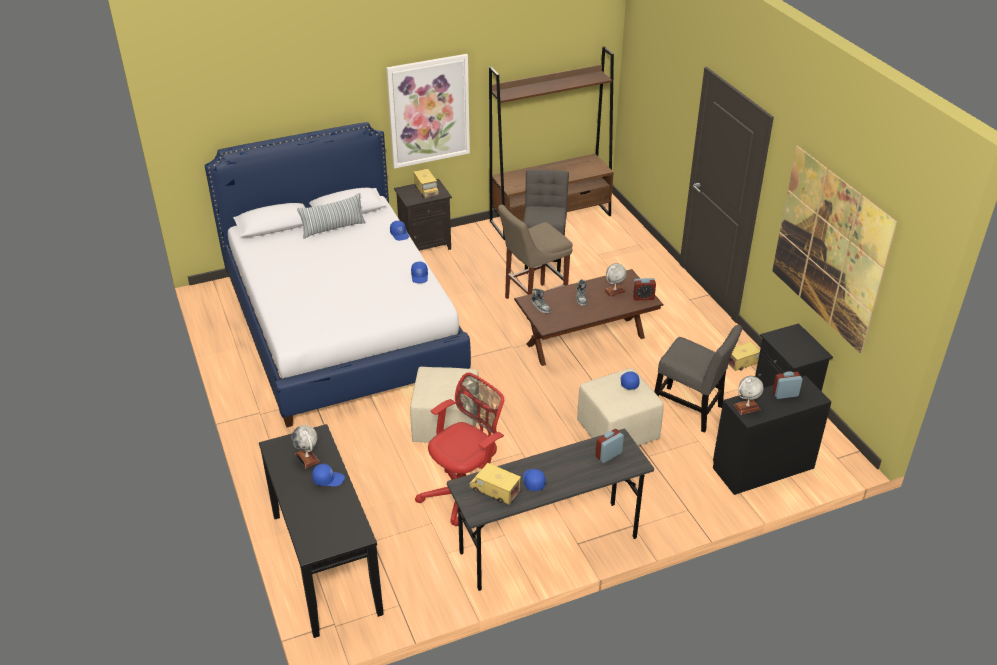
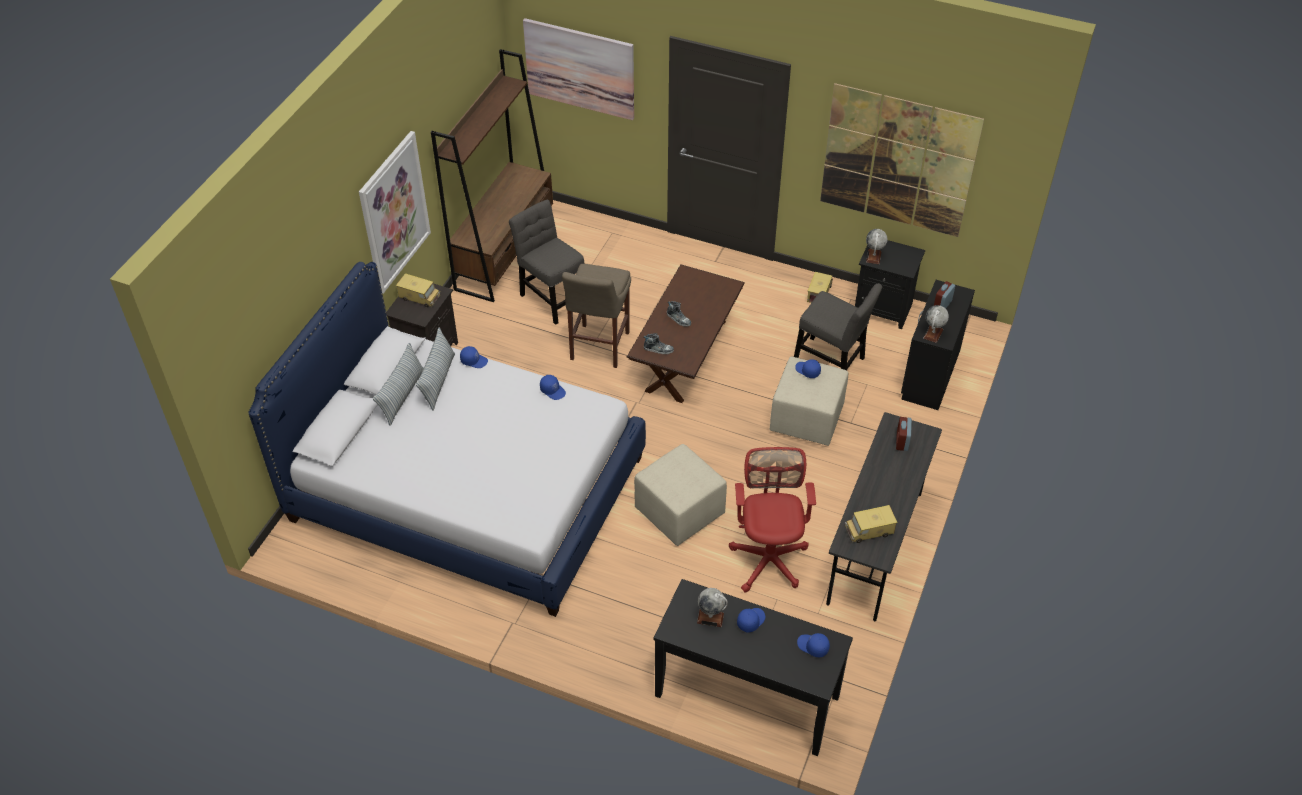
camera: 45 degrees left, 10 degrees up
(364, 232) = (438, 380): none -> pillow
(533, 481) = (883, 502): blue cap -> blue cap (812, 646)
(614, 291) = (695, 295): globe -> globe (873, 257)
(643, 297) = (723, 286): alarm clock -> none
(653, 84) = (580, 68): none -> picture
(690, 410) = (832, 362): grey chair -> grey chair turned 45 degrees clockwise

